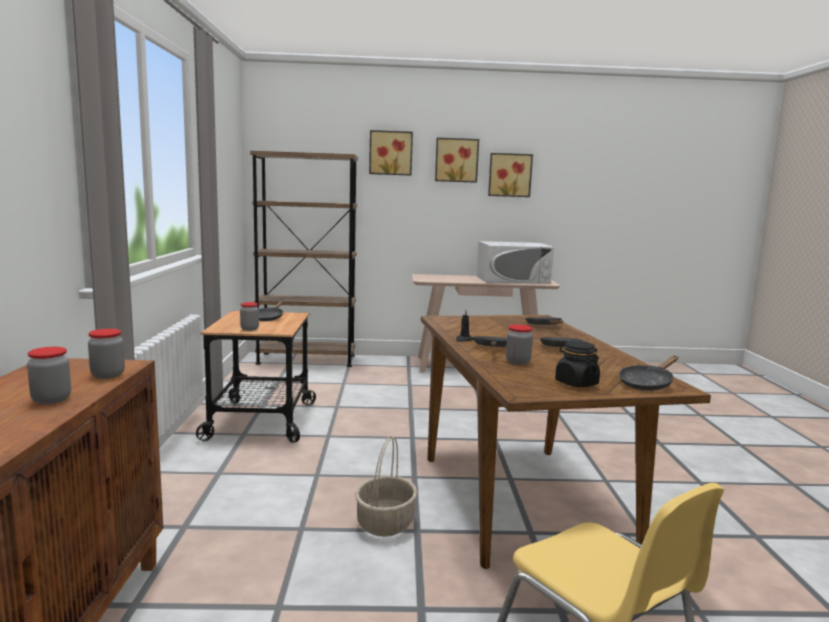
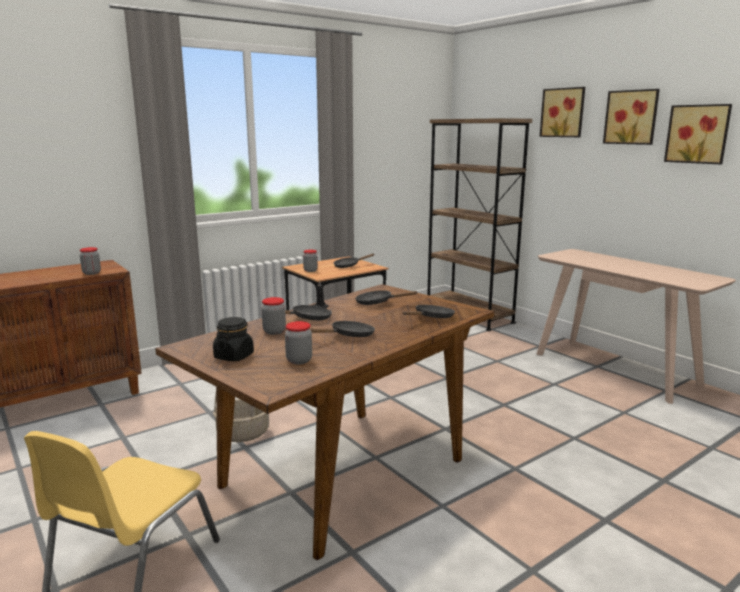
camera: 55 degrees right, 5 degrees up
(51, 399) = (44, 277): jar -> jar (299, 360)
(513, 280) = (665, 273): white microwave -> none
(647, 384) = (268, 378): black frying pan -> black frying pan (377, 303)

